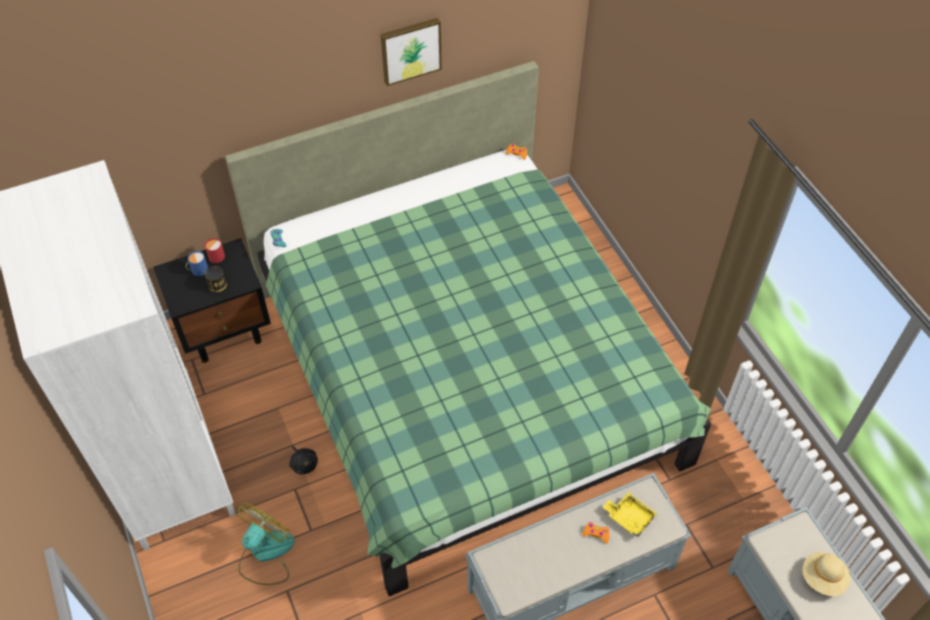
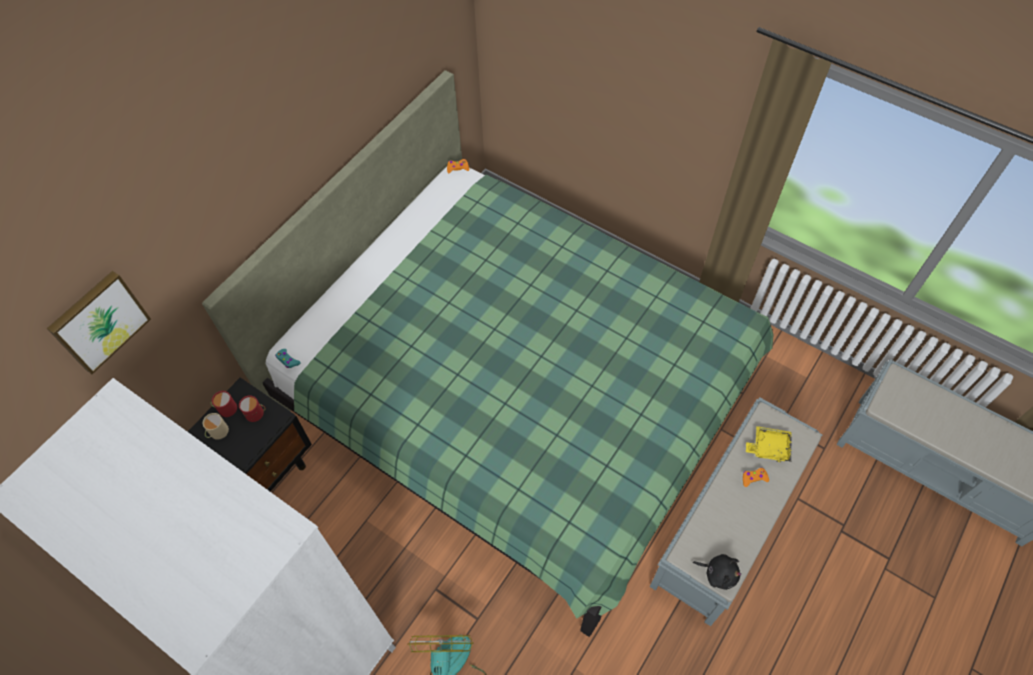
camera: 30 degrees left, 5 degrees up
(197, 270) = (217, 432): blue mug -> beige mug
(217, 285) = (249, 437): can -> none
(234, 270) = (256, 413): none -> red mug
(304, 463) = (427, 559): black plush toy -> black plush toy (718, 573)
(410, 50) = (341, 105): picture -> picture (98, 321)
(823, 578) = (944, 412): beige hat -> none

